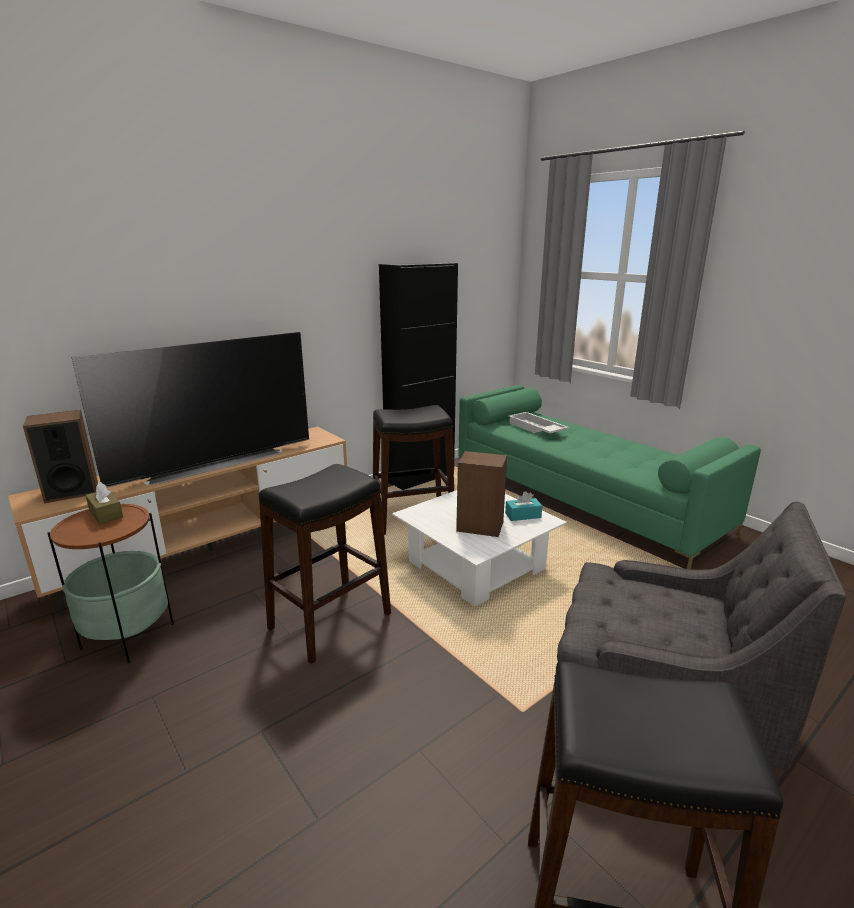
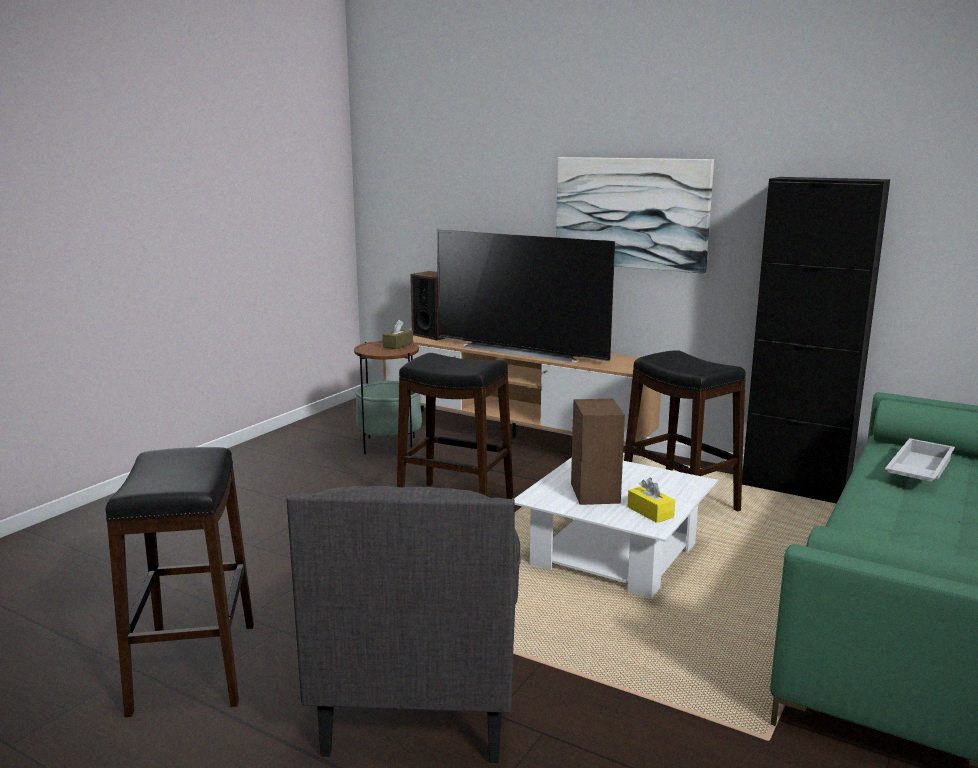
camera: 70 degrees right, 5 degrees down
(269, 305) = (631, 213): none -> picture
(523, 515) = (650, 512): turquoise tissue box -> yellow tissue box

